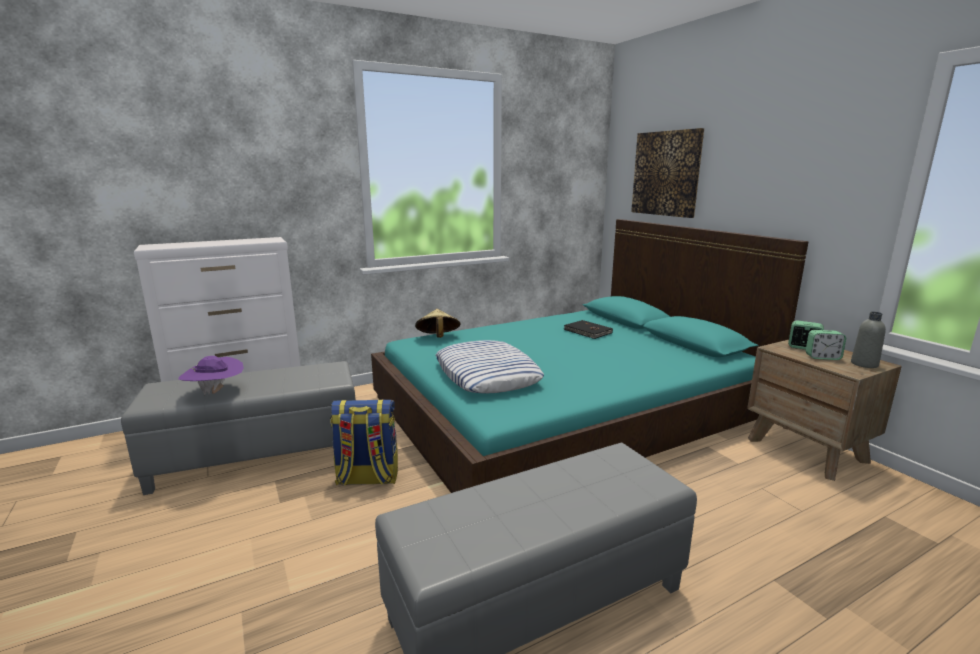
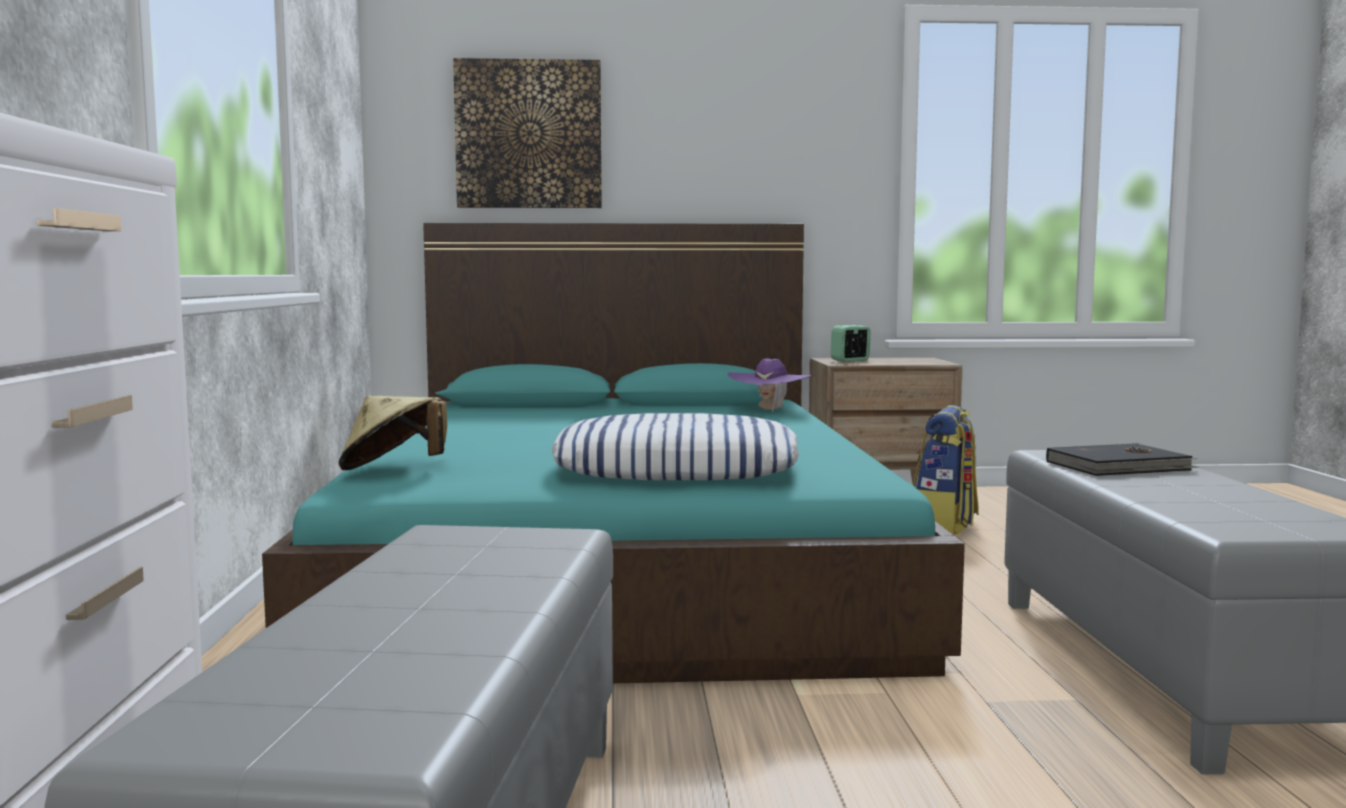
camera: 65 degrees left, 10 degrees down
(216, 393) = (445, 643): purple hat -> purple hat (769, 410)
(367, 478) = (717, 746): backpack -> backpack (945, 526)
(587, 331) = (556, 417): black book -> black book (1120, 466)
(822, 357) = (888, 361): alarm clock -> none
(864, 364) = (921, 359): grey bottle -> none

